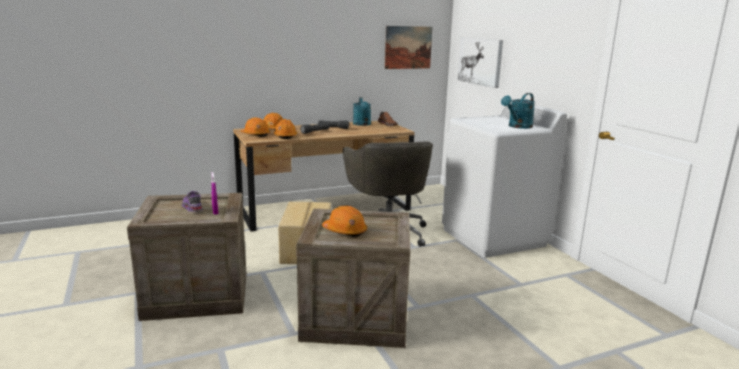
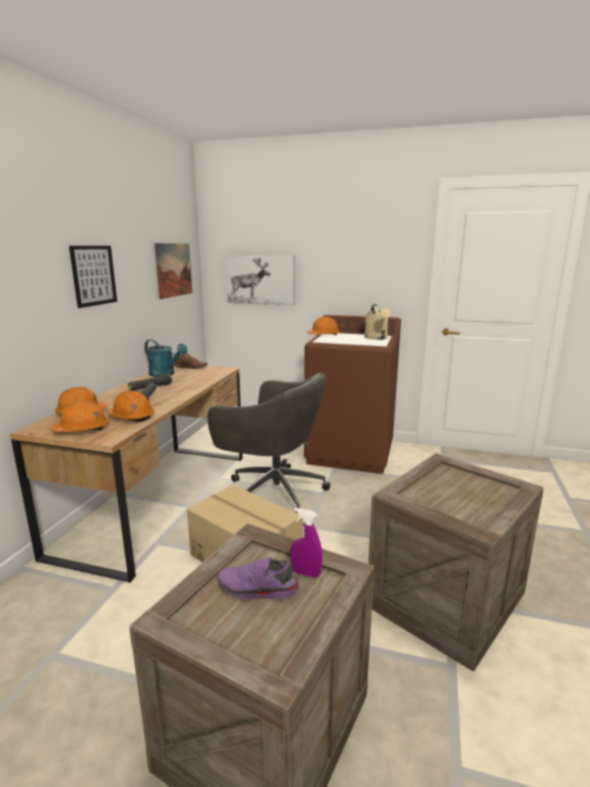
camera: 50 degrees left, 0 degrees up
(317, 46) = (93, 275): none -> picture
(345, 231) = (464, 502): orange hard hat -> orange hard hat (324, 335)
(493, 237) = (350, 452): white washing machine -> brown washing machine
(518, 127) = (377, 338): turquoise watering can -> beige watering can

